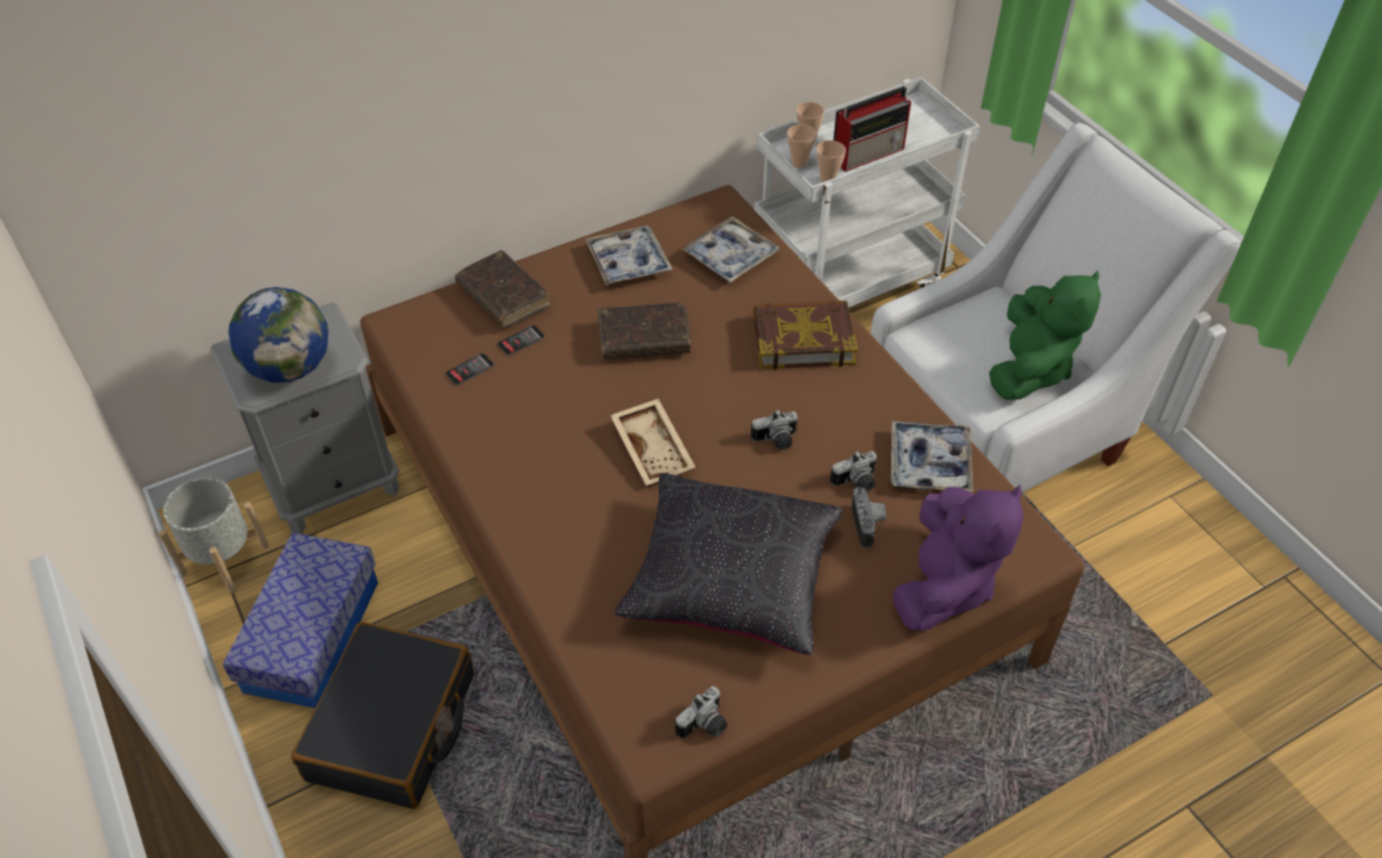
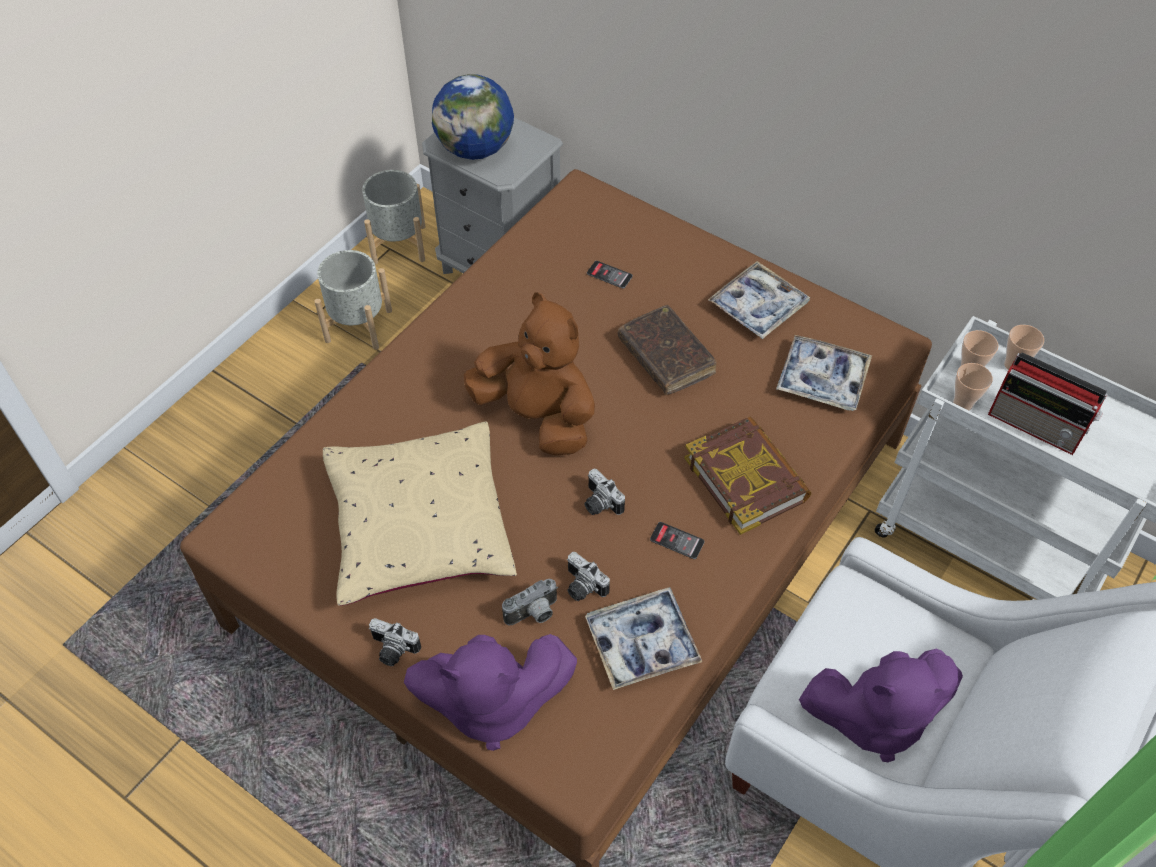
camera: 65 degrees right, 5 degrees up
(312, 635) = (358, 325): storage box -> grey planter
(393, 727) = (302, 410): black suitcase -> none
(470, 370) = (556, 257): phone -> phone (677, 541)
(503, 297) = (653, 242): brown book -> none
(654, 449) = (537, 416): beige tray -> brown plush toy
(705, 726) = (261, 563): camera -> camera (392, 651)
(731, 578) = (420, 526): black pillow -> beige pillow
(1029, 369) = (874, 716): green plush toy -> purple plush toy

